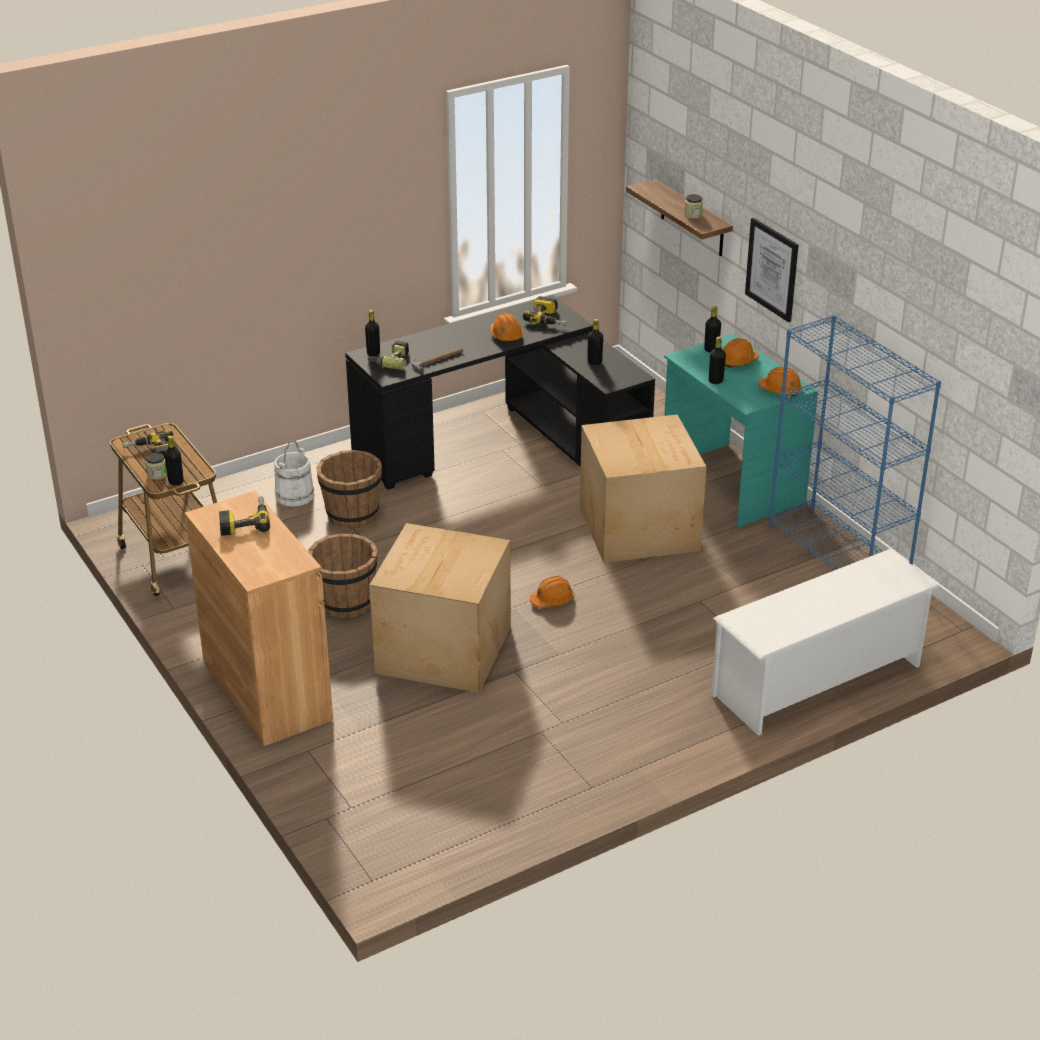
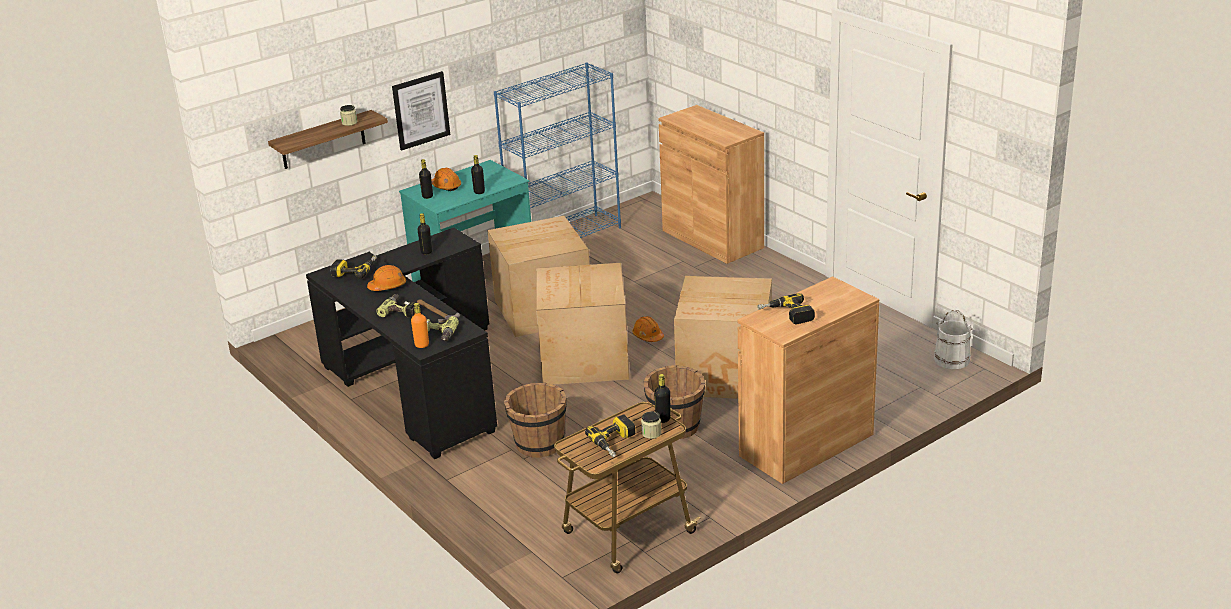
camera: 95 degrees left, 5 degrees down
(294, 495) = (509, 482): white bucket -> white bucket (951, 360)
(373, 353) = (422, 345): black bottle -> orange bottle
(449, 343) = (401, 310): none -> power drill
(511, 550) = (583, 360): none -> cardboard box
(780, 390) = (491, 170): orange hard hat -> none
(817, 680) = (712, 239): white shoe rack -> brown cabinet

